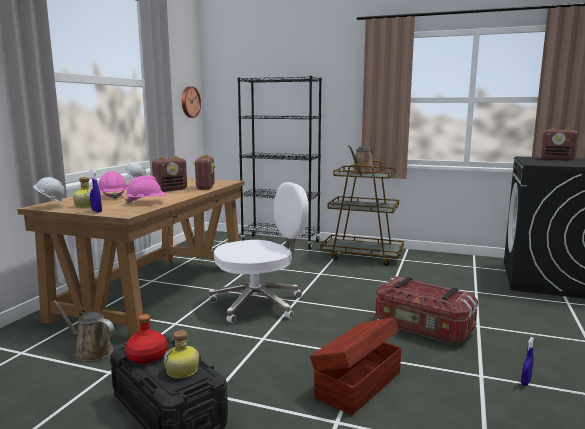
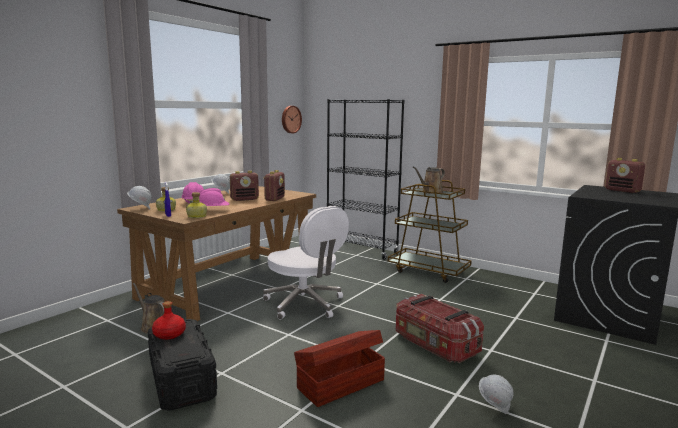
camera: 15 degrees right, 0 degrees up
(183, 371) = (186, 349): bottle -> bottle (197, 216)
(259, 303) = (305, 304): white office chair -> white office chair turned 60 degrees clockwise
(525, 382) = (495, 407): blue spray bottle -> white hard hat

